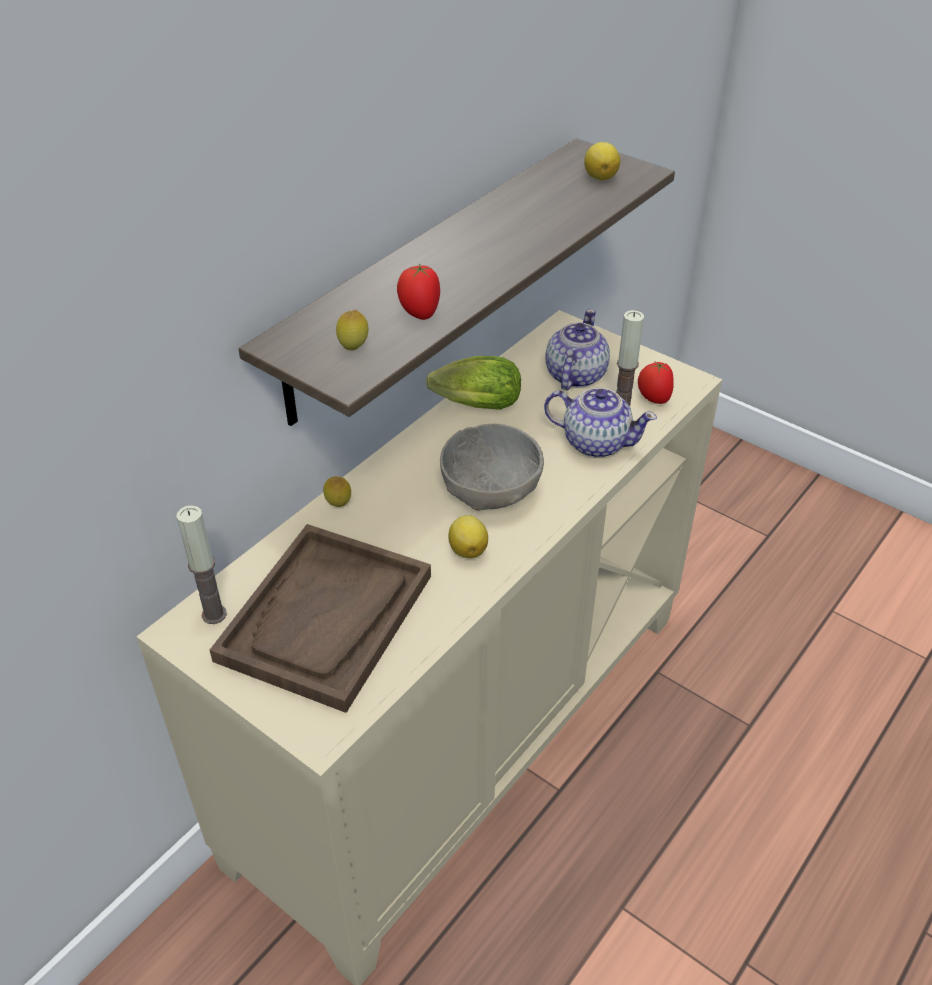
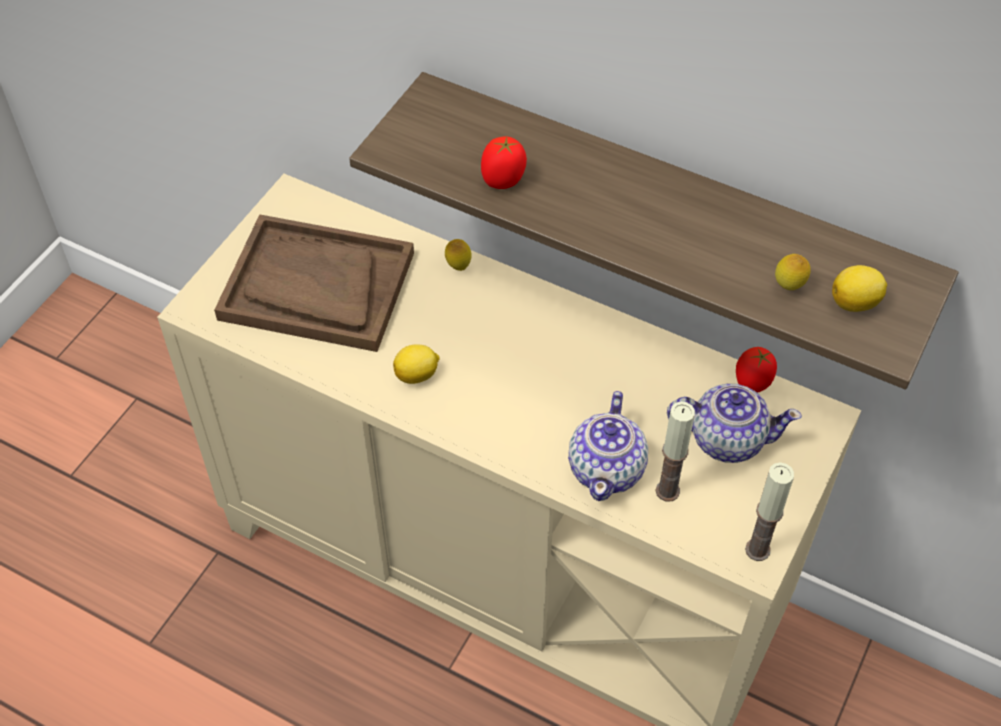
camera: 80 degrees right, 10 degrees up
(214, 614) = (311, 213): candle -> candle (757, 550)
(354, 349) = (434, 145): lemon -> lemon (788, 287)
(473, 405) = (640, 348): lettuce -> none
(491, 490) = (505, 382): grey bowl -> none
(653, 399) = (705, 523): tomato -> tomato (752, 383)

